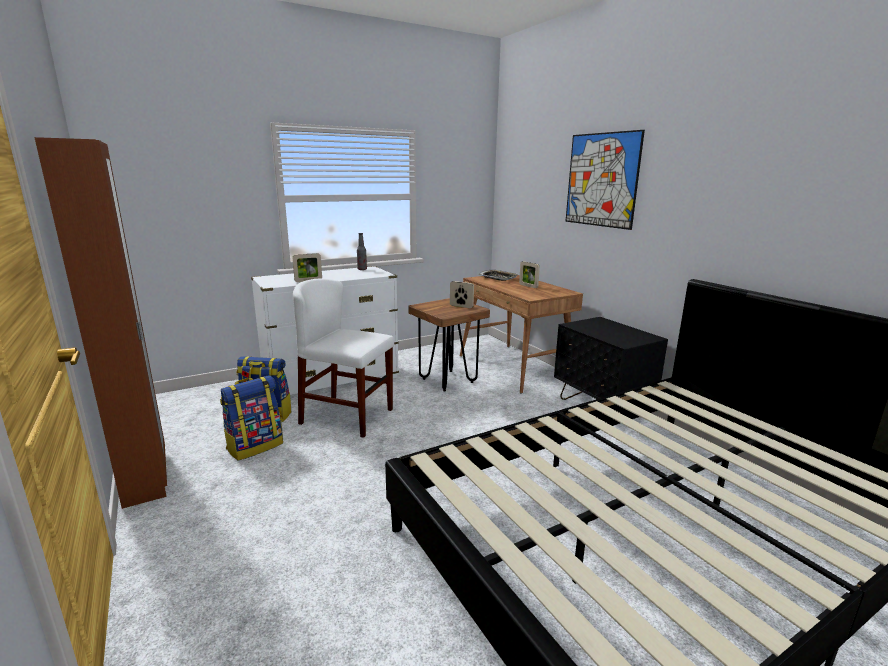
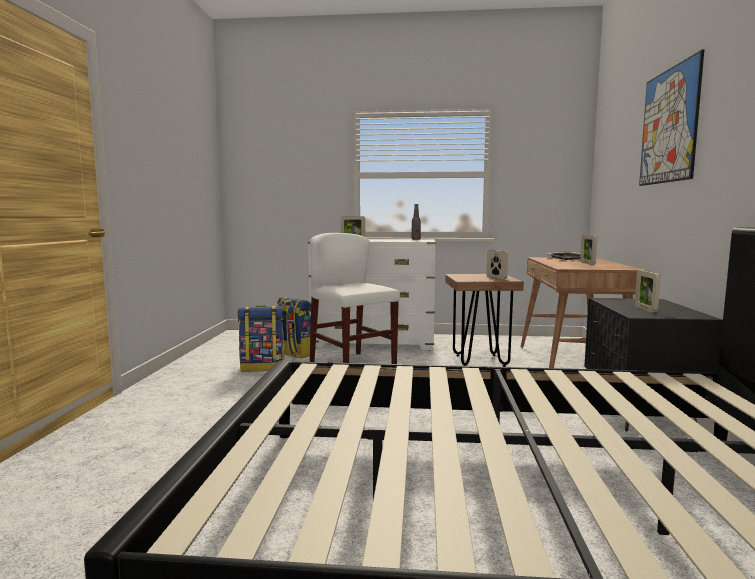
camera: 35 degrees right, 10 degrees down
(146, 477) = (180, 367): brown wardrobe -> none
(614, 334) = (645, 309): none -> picture frame

